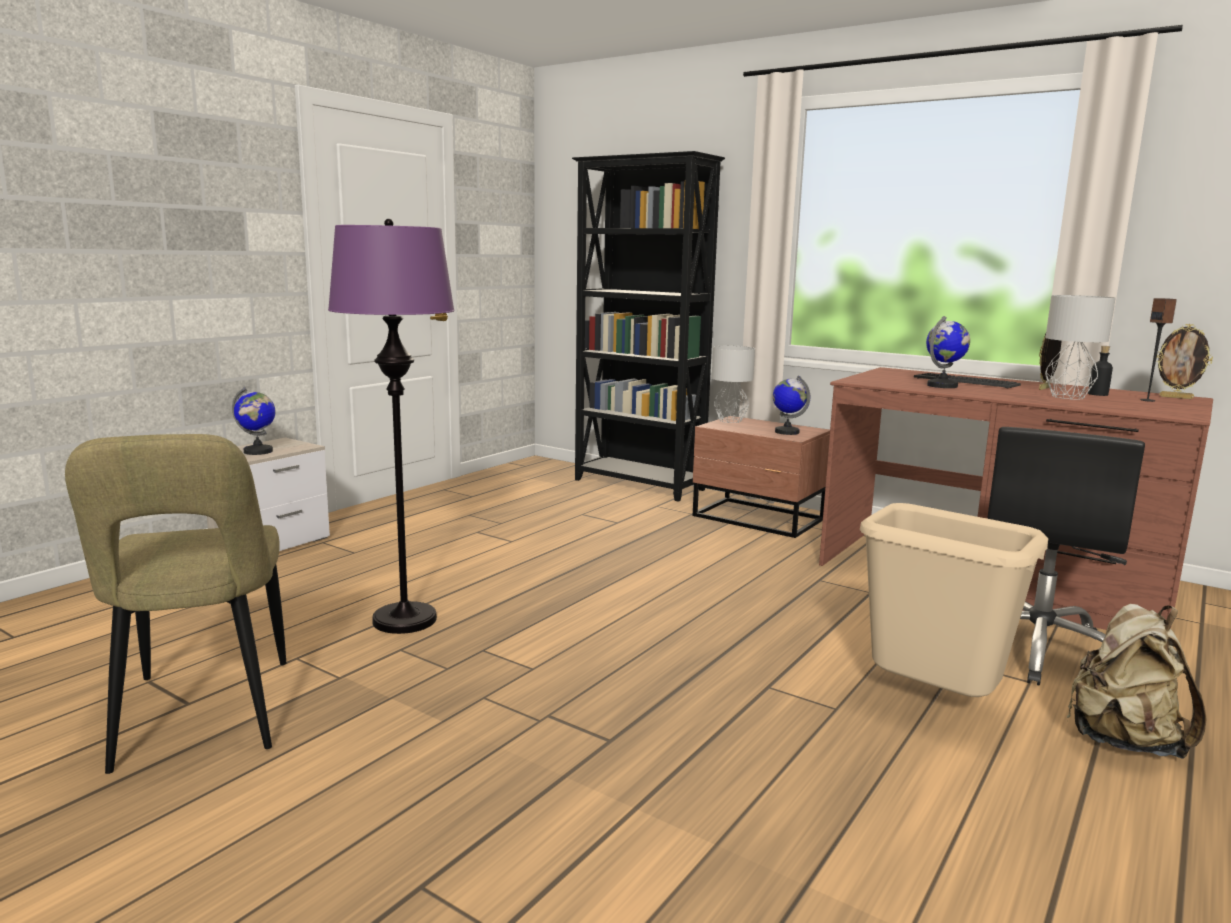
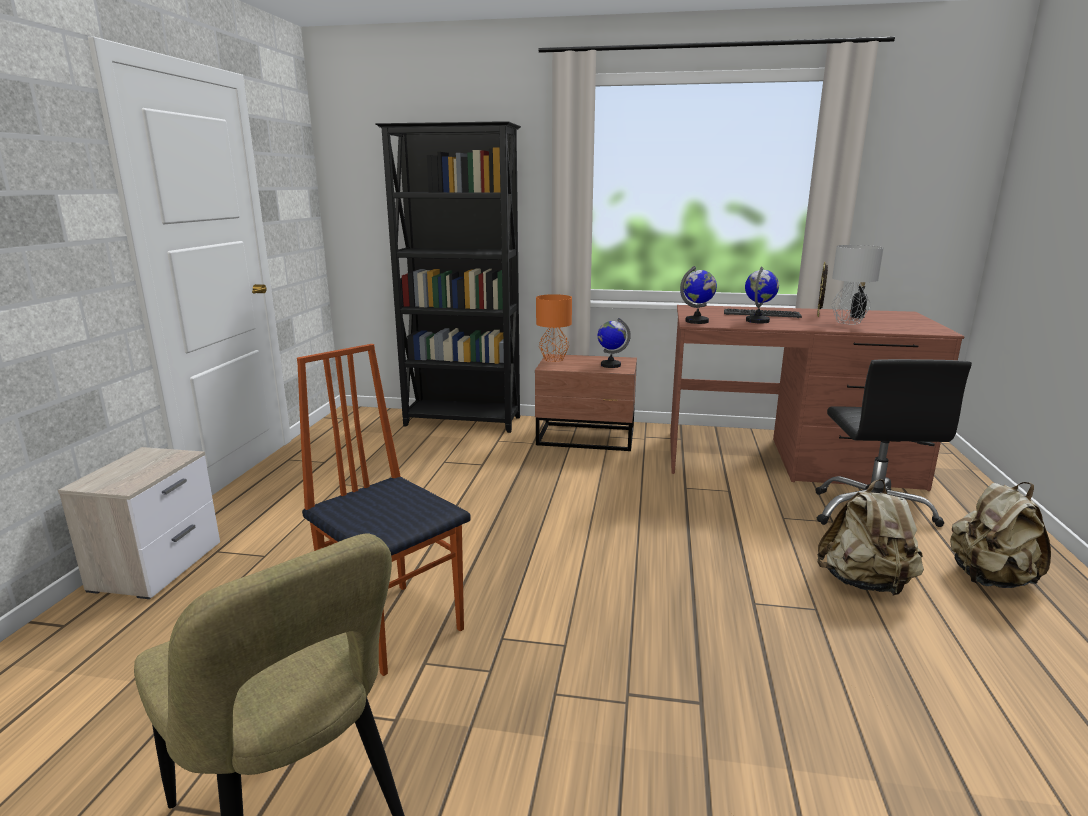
camera: 25 degrees left, 5 degrees up
(258, 451) = (133, 474): globe -> globe (697, 321)
(405, 620) = (395, 625): purple floor lamp -> chair
(730, 420) = (554, 359): grey table lamp -> orange table lamp
(933, 703) = (865, 583): beige trash can -> beige backpack
(1147, 400) = (893, 319): speaker -> none
(1176, 397) = (900, 314): picture frame -> none

